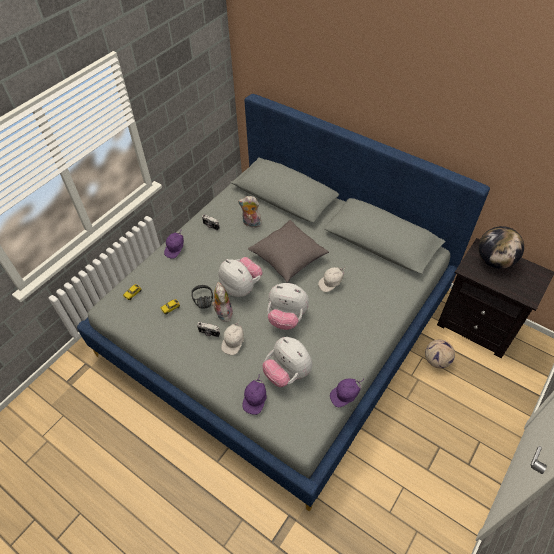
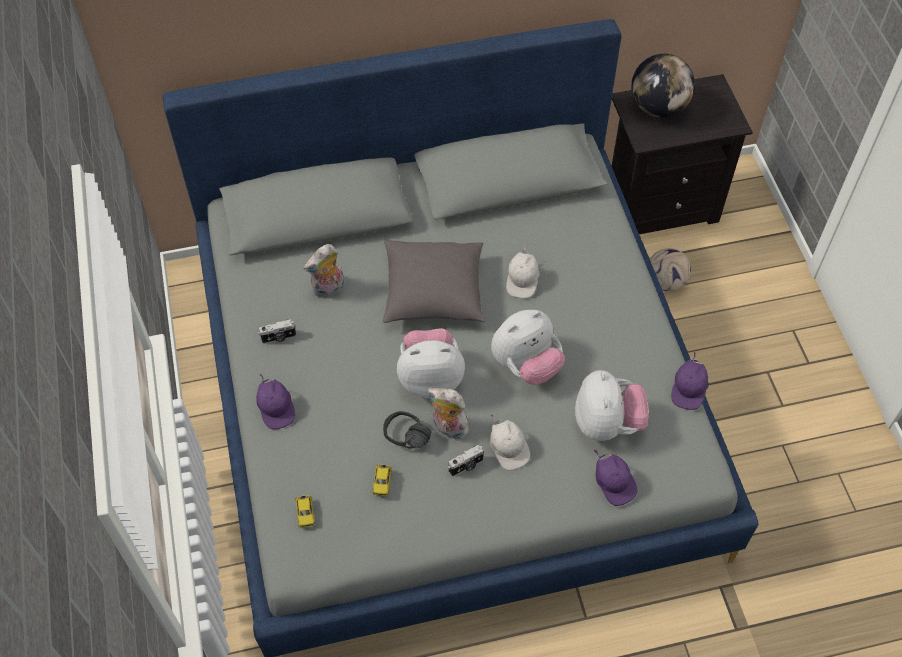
camera: 50 degrees left, 5 degrees up
(287, 373) = (607, 423): plush toy -> plush toy turned 90 degrees counterclockwise

